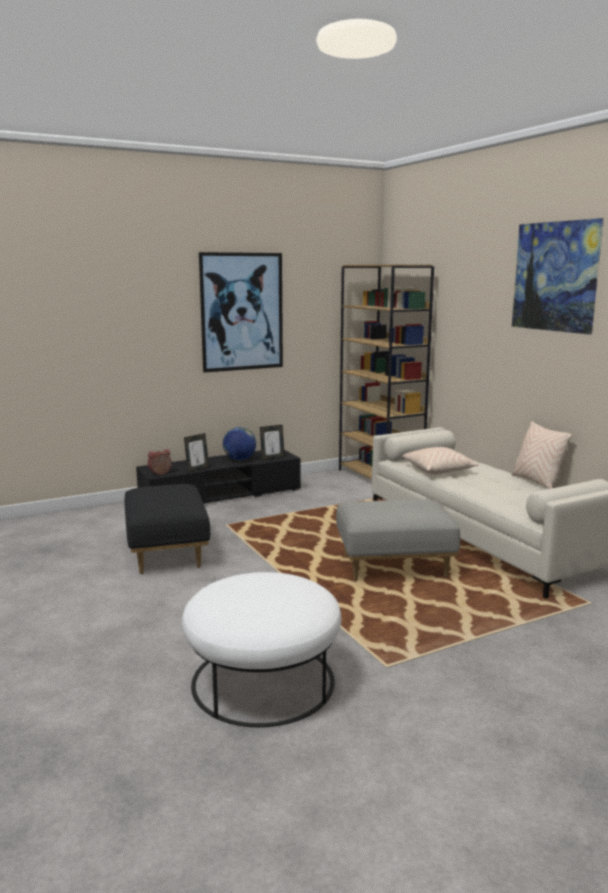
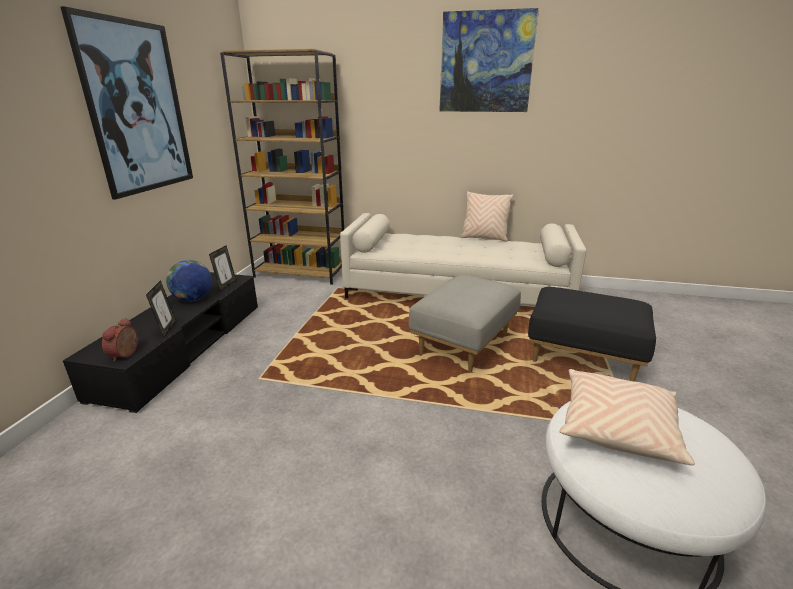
camera: 50 degrees left, 10 degrees up
(168, 553) = (261, 450): black ottoman -> black ottoman (583, 357)
(439, 470) = (416, 249): beige pillow -> beige pillow (616, 427)

